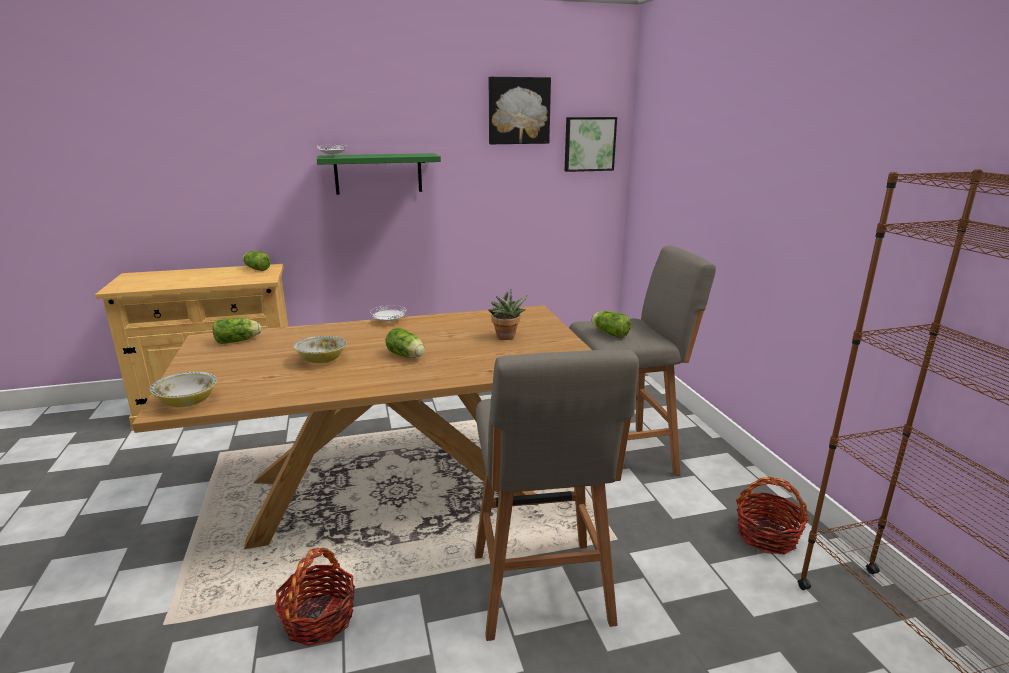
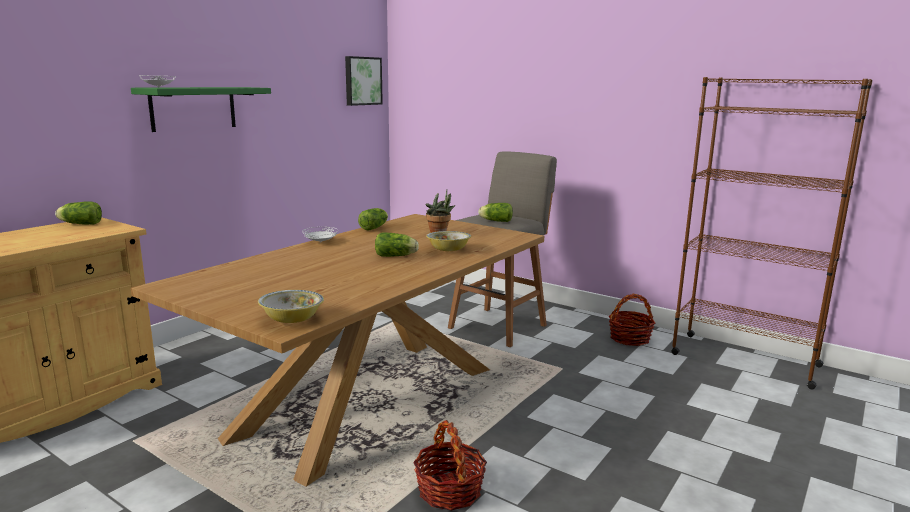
camera: 40 degrees left, 5 degrees down
(239, 341) = (210, 279): lettuce -> lettuce (375, 227)
(322, 360) = (334, 272): bowl -> bowl (448, 250)
(518, 111) = (310, 48): picture -> none
(541, 592) = (563, 410): grey stool -> none

